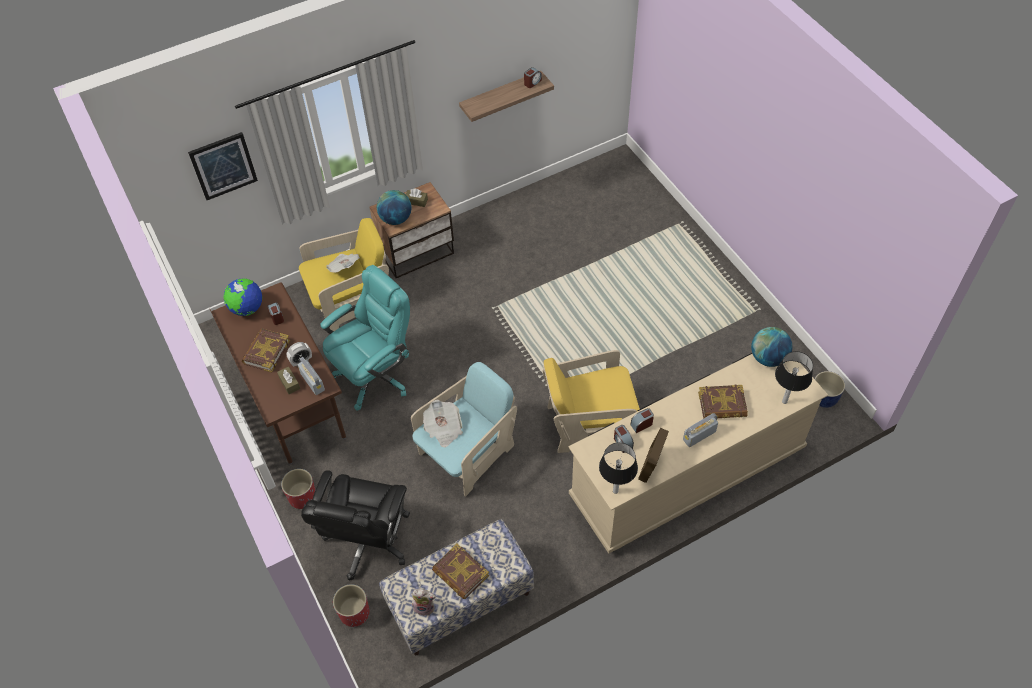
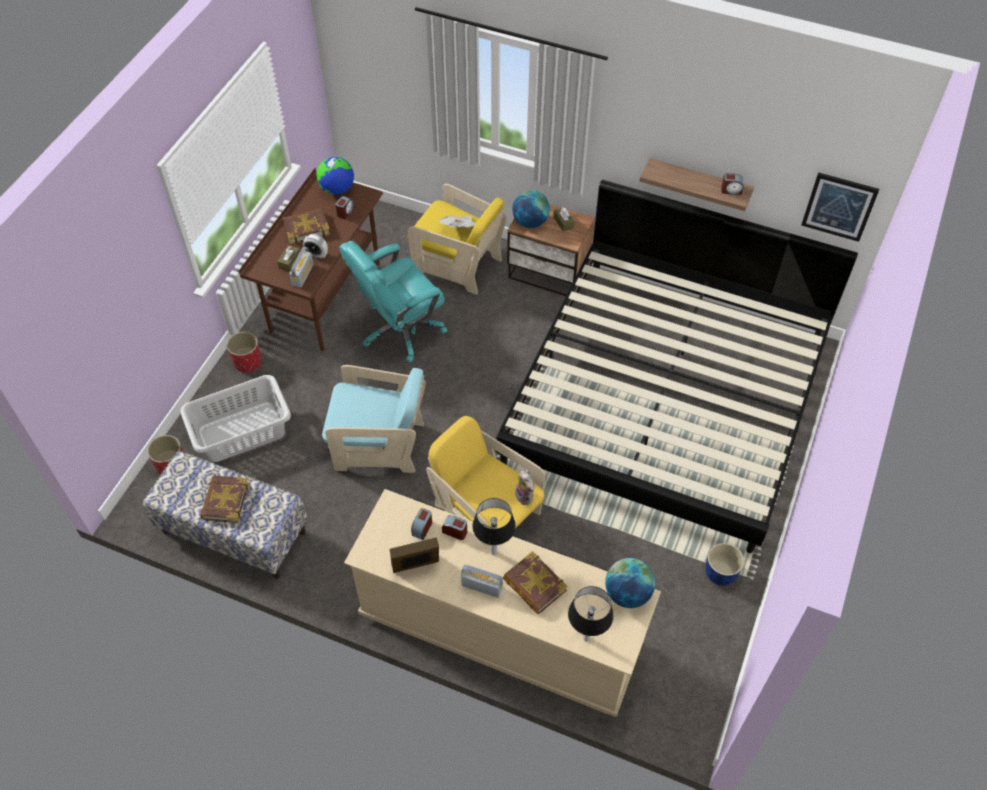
camera: 50 degrees right, 0 degrees up
(223, 165) = (401, 60): picture -> picture (839, 206)
(367, 541) = (241, 431): black office chair -> grey laundry basket
(375, 374) = (400, 329): turquoise office chair -> turquoise office chair turned 135 degrees clockwise
(425, 606) = (177, 496): plush toy -> plush toy (526, 496)
(443, 429) = (358, 400): newspaper -> none
(587, 260) = (666, 399): none -> bed
(615, 491) = (365, 554): table lamp -> table lamp (493, 552)
(824, 398) = (697, 703): blue planter -> blue planter (721, 573)

